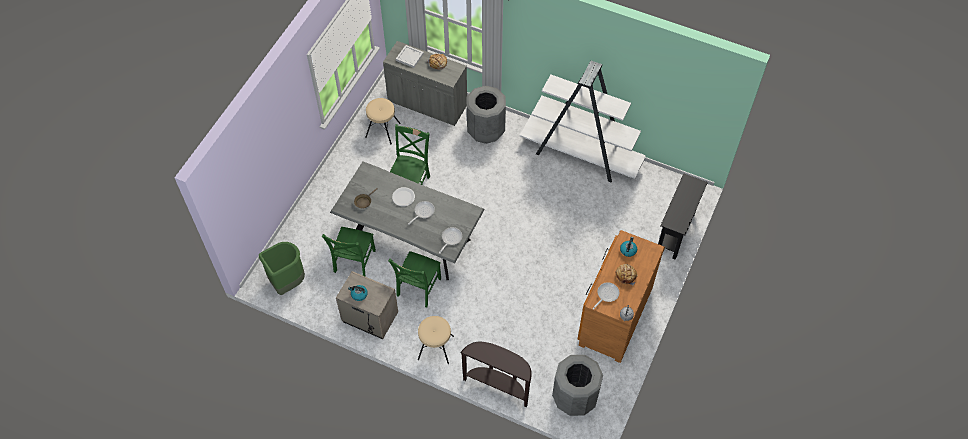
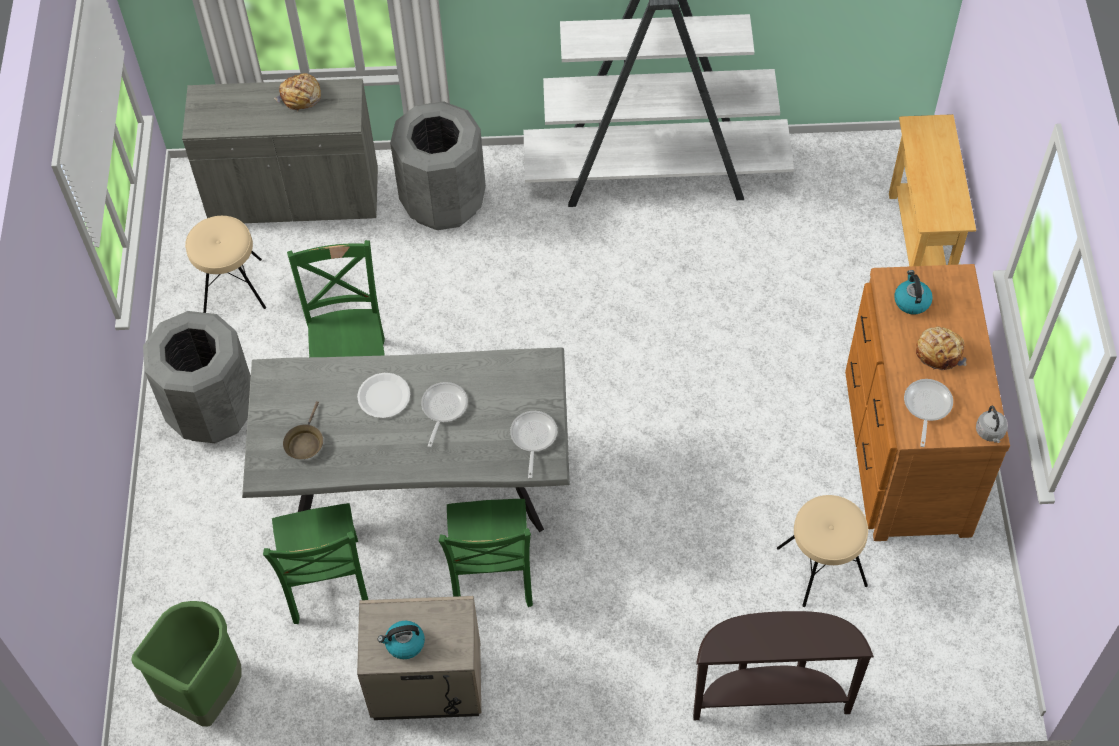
camera: 25 degrees left, 0 degrees up
(410, 57) = (235, 106): white tray -> none
(435, 347) = (599, 680): beige stool -> beige stool (822, 567)
(575, 397) = (930, 647): grey trash can -> grey trash can (212, 410)
(675, 232) = (918, 242): black console table -> beige console table

